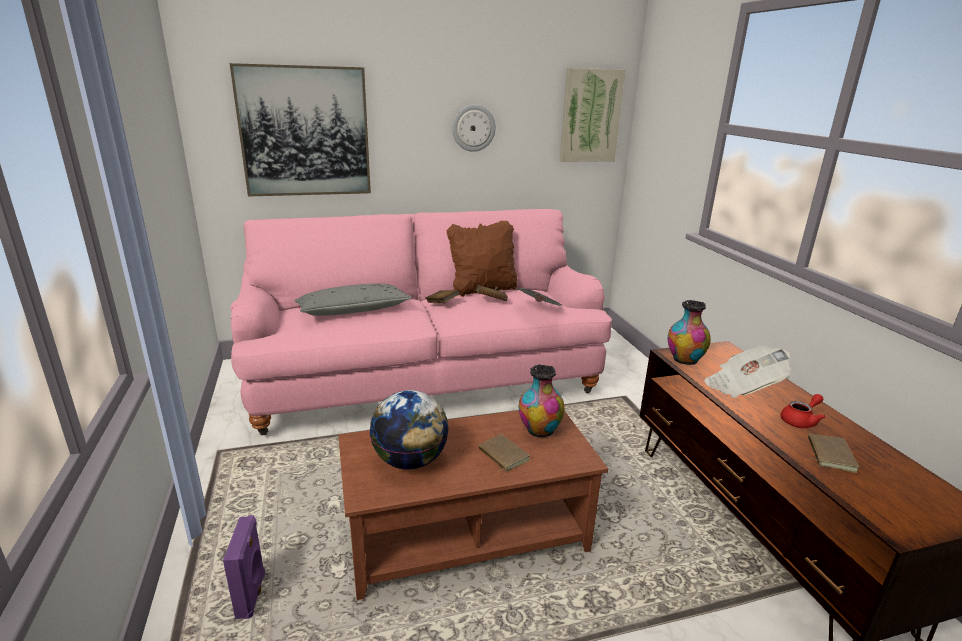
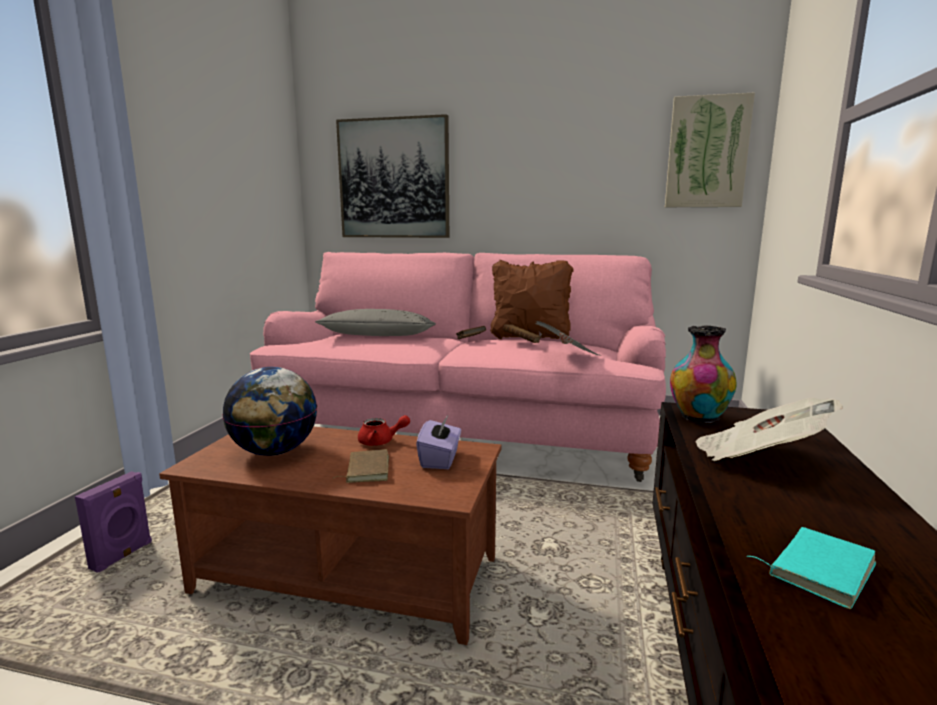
camera: 30 degrees right, 10 degrees down
(473, 128) = (558, 171): wall clock -> none
(539, 430) = (440, 459): vase -> purple tissue box
(800, 421) = (818, 514): red teapot -> red teapot (381, 442)
(828, 454) = (818, 568): brown book -> turquoise book

